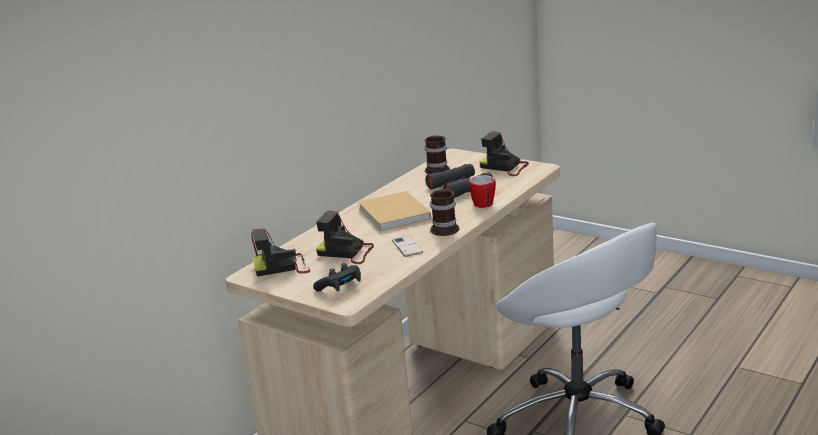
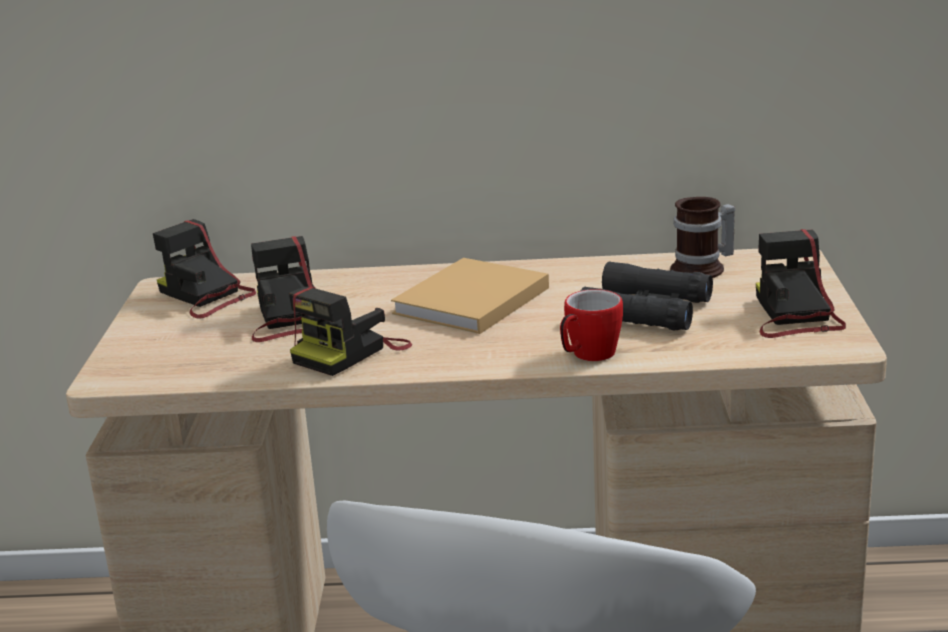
camera: 55 degrees right, 0 degrees up
(340, 286) = (162, 356): black game controller -> none
(407, 246) = (350, 352): phone -> camera
(446, 228) = (454, 357): mug -> none

